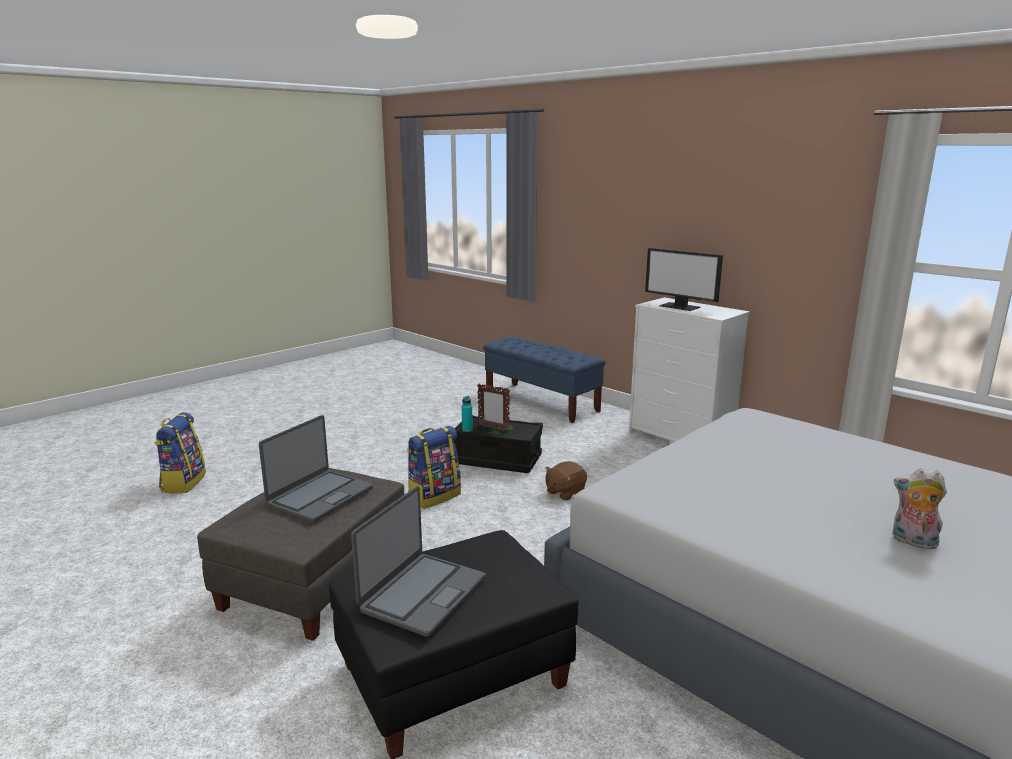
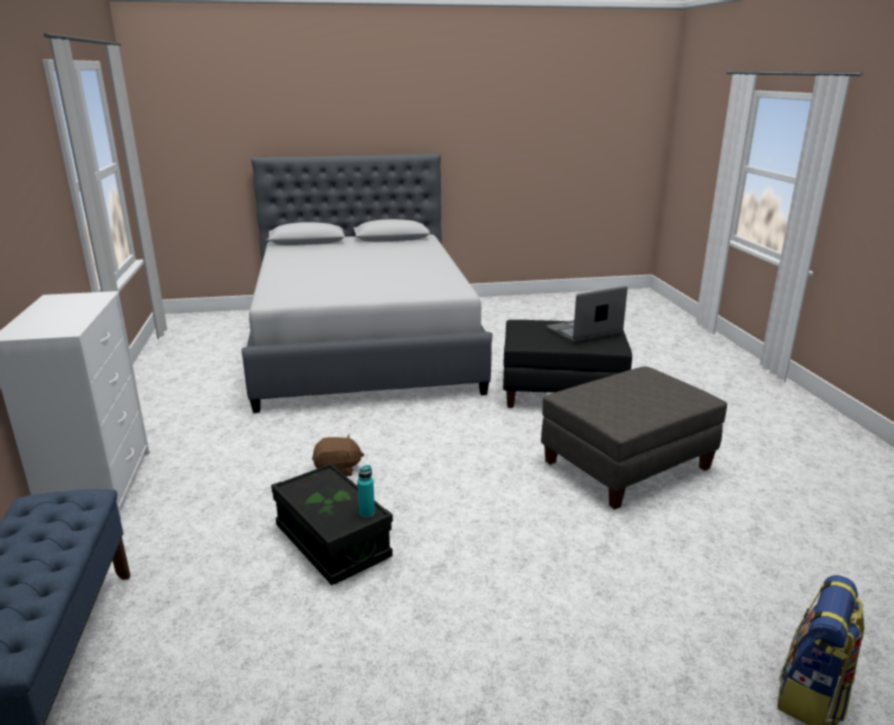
camera: 145 degrees left, 5 degrees up
(320, 497) = (623, 395): laptop -> none
(434, 496) = (463, 514): backpack -> none
(493, 428) = (333, 503): picture frame -> none
(680, 306) = (61, 317): monitor -> none
(912, 542) = (382, 256): plush toy -> none

